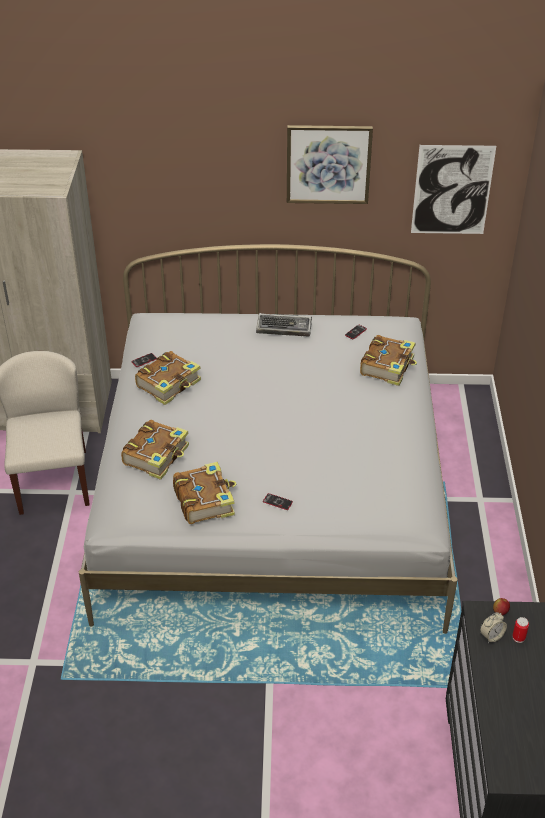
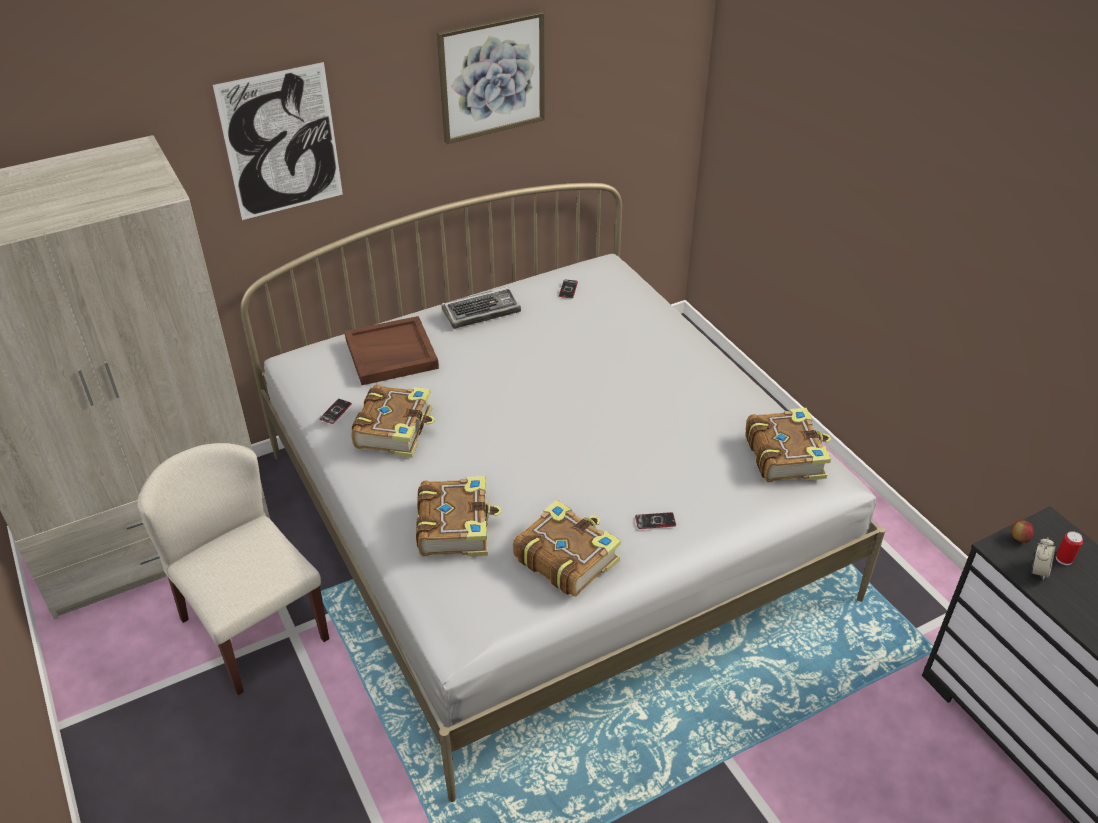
camera: 30 degrees left, 0 degrees up
(204, 336) = (390, 354): none -> brown tray
(388, 366) = (637, 314): book -> book (785, 455)
(452, 190) = (635, 78): picture -> picture (281, 143)

